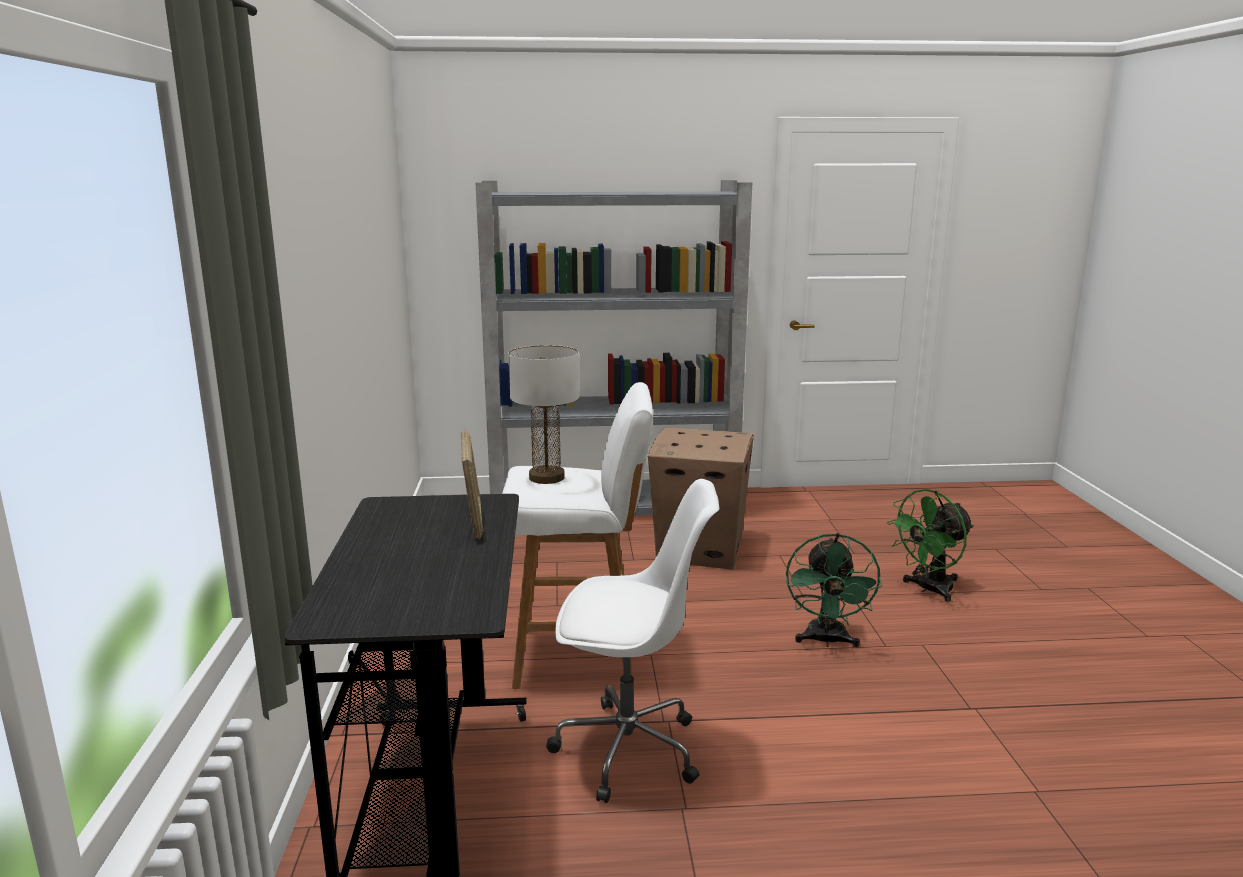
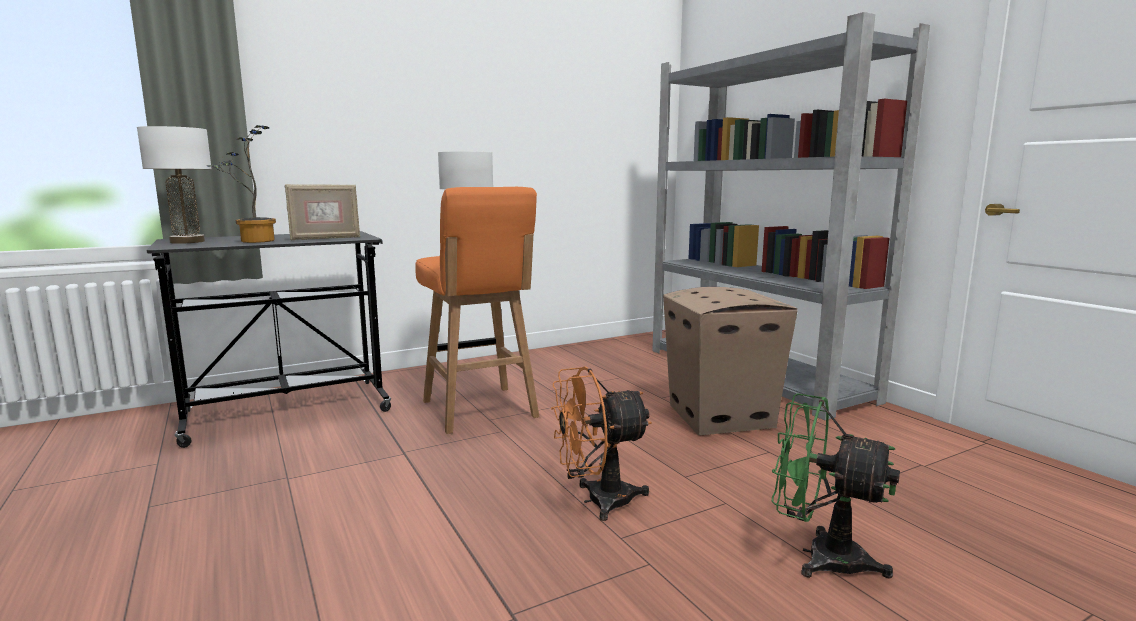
camera: 65 degrees right, 5 degrees down
(397, 608) = (187, 242): none -> table lamp
(457, 563) = (253, 241): none -> potted plant
(579, 656) = (479, 410): white stool -> orange stool
(631, 750) = (358, 448): white office chair -> none
(826, 641) = (597, 501): green fan -> orange fan

